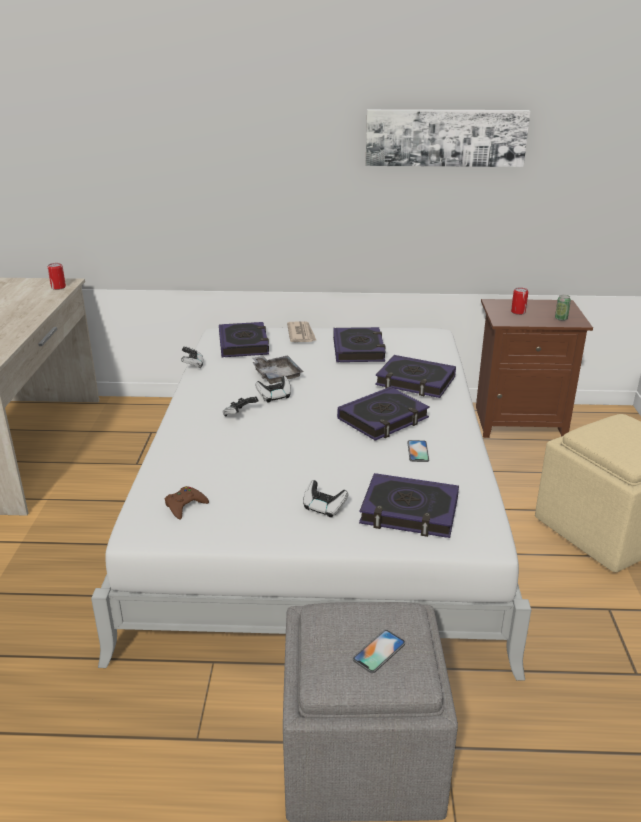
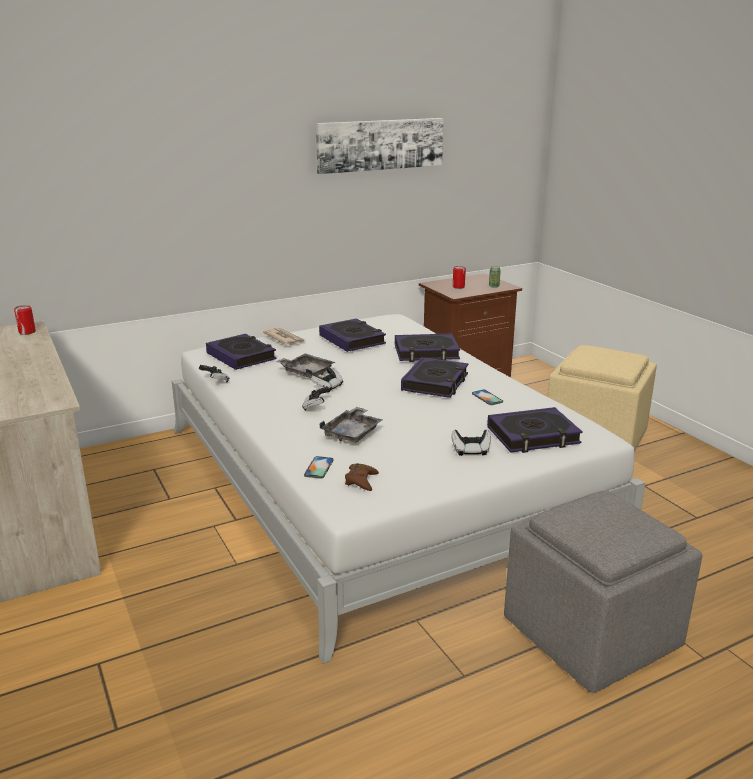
camera: 30 degrees left, 5 degrees down
(237, 452) = (352, 433): none -> grey tray
(379, 651) = (619, 524): phone -> phone (319, 468)

